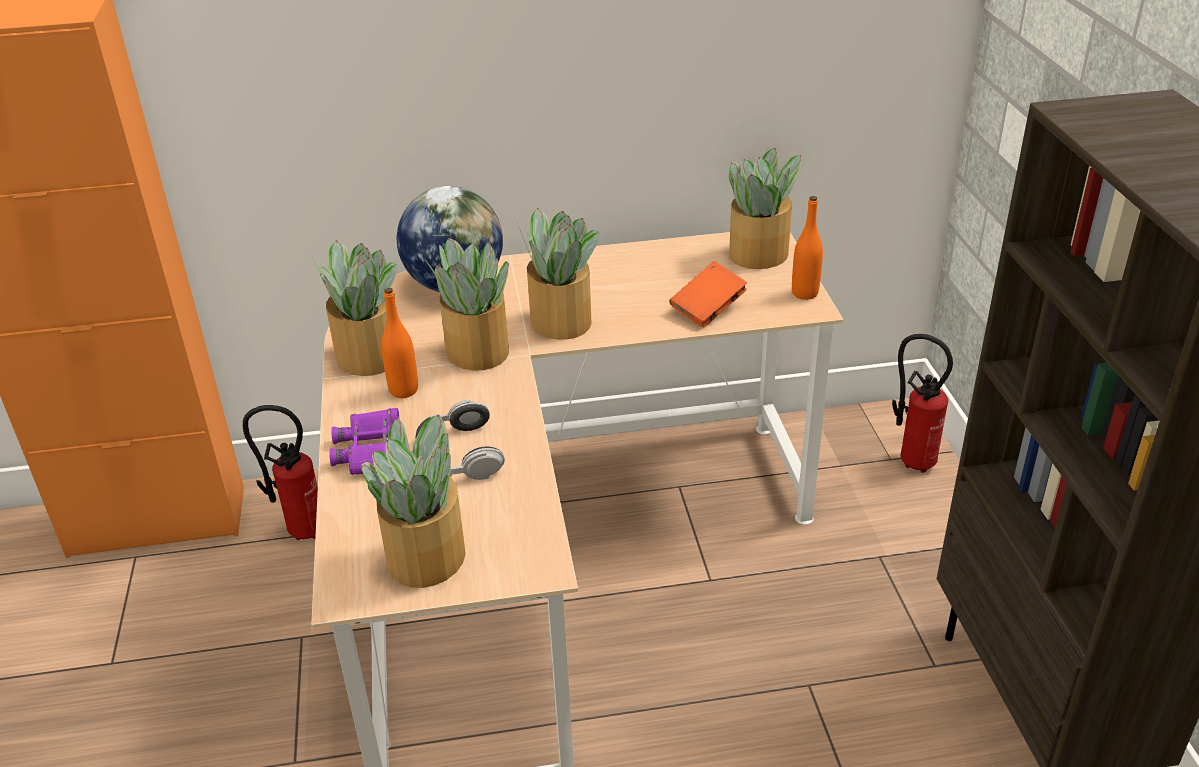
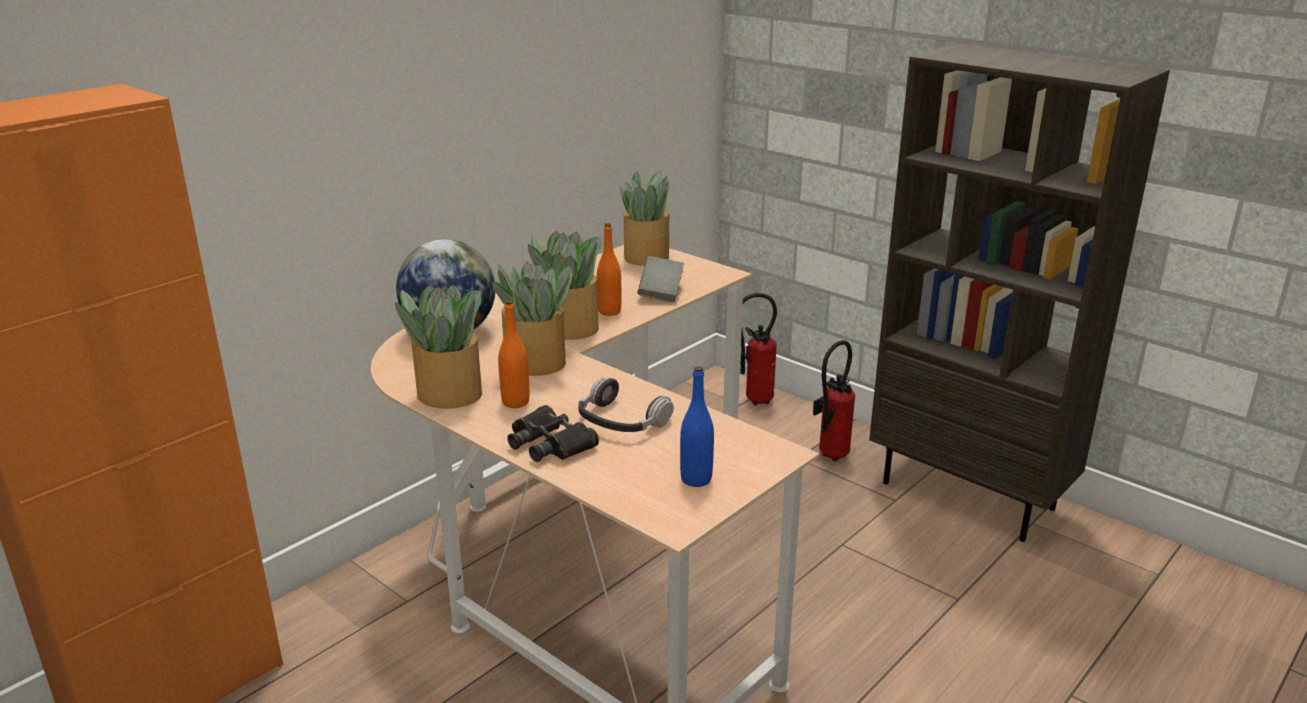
camera: 40 degrees left, 10 degrees down
(301, 530) = (344, 632): fire extinguisher -> fire extinguisher (828, 456)
(370, 450) = (550, 443): purple binoculars -> black binoculars
(428, 555) = (696, 479): potted plant -> blue bottle
(708, 309) = (661, 292): orange book -> grey book
(804, 293) = (708, 267): orange bottle -> orange bottle (609, 311)

